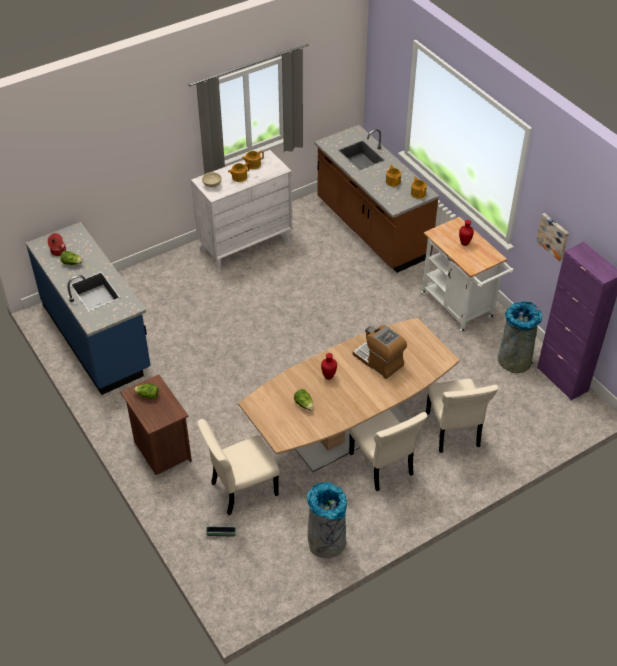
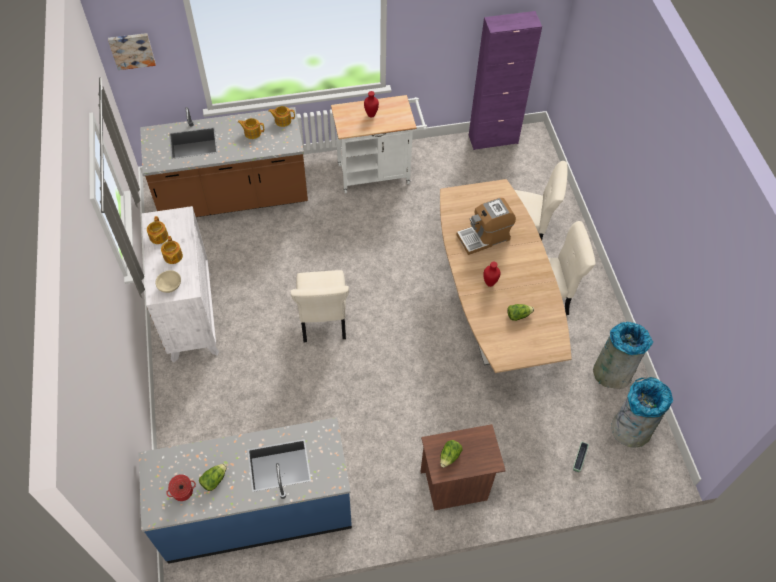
camera: 70 degrees left, 10 degrees up
(241, 489) = (531, 425): beige chair -> beige chair (323, 321)
(514, 359) = (457, 160): grey trash can -> grey trash can (630, 429)
(553, 236) = (441, 39): picture -> picture (132, 50)

